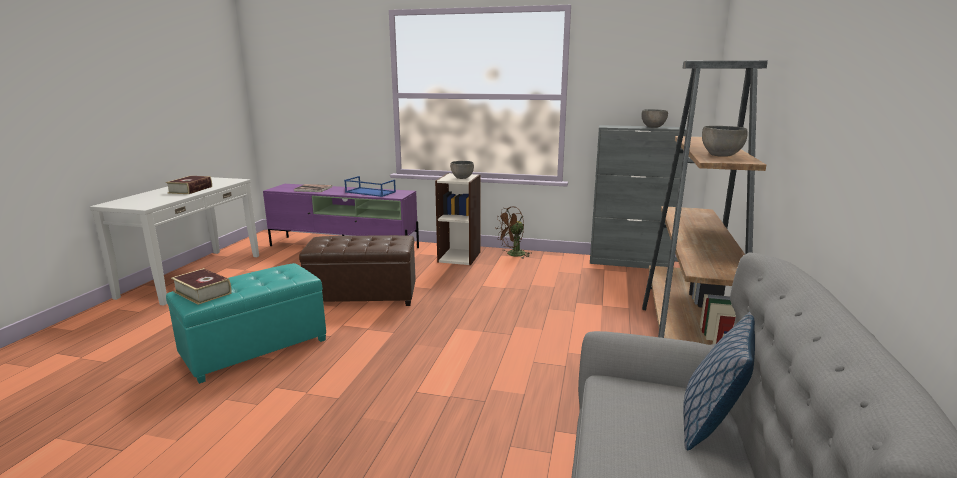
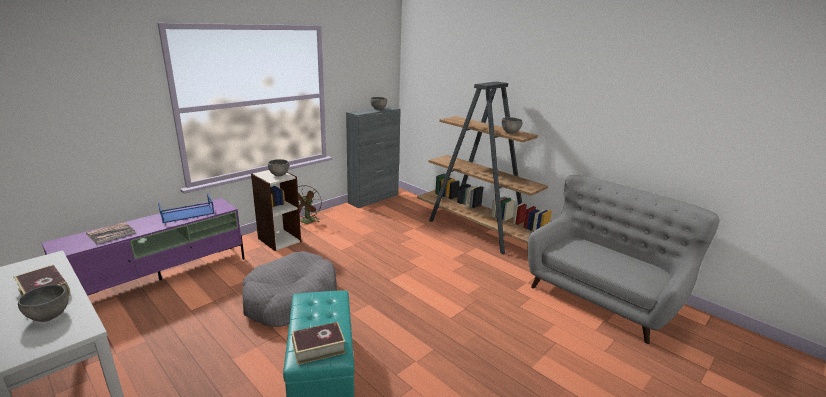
camera: 60 degrees left, 5 degrees up
(160, 197) = (49, 316): none -> grey bowl
(363, 296) = (291, 299): brown ottoman -> grey dog bed
(711, 423) = (590, 244): pillow -> none

